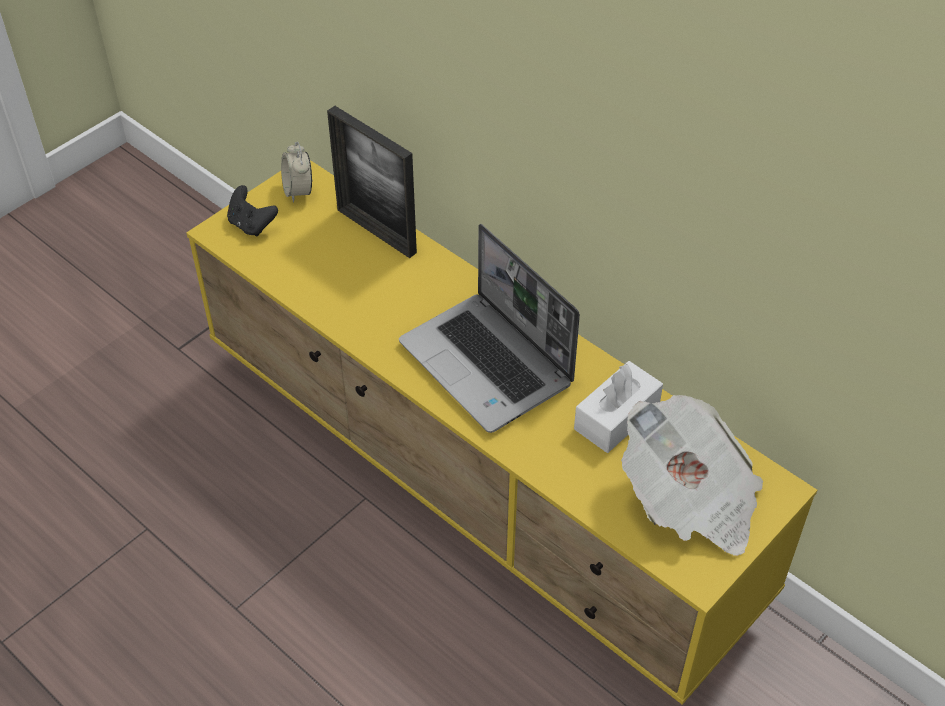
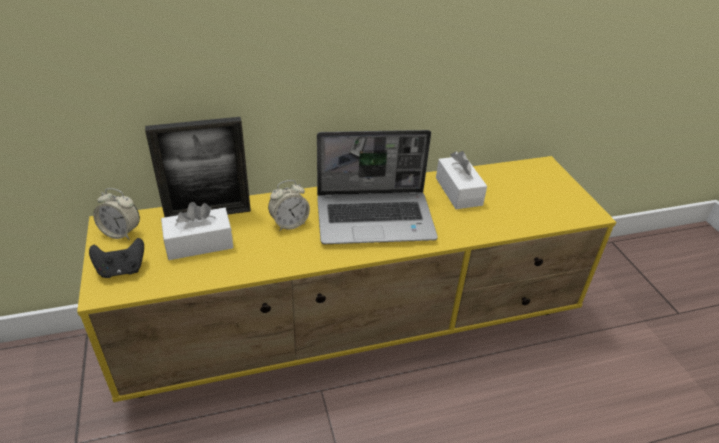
camera: 60 degrees left, 10 degrees down
(328, 252) = (199, 243): none -> white tissue box
(415, 298) = (289, 223): none -> alarm clock
(689, 499) = (534, 193): newspaper -> none

